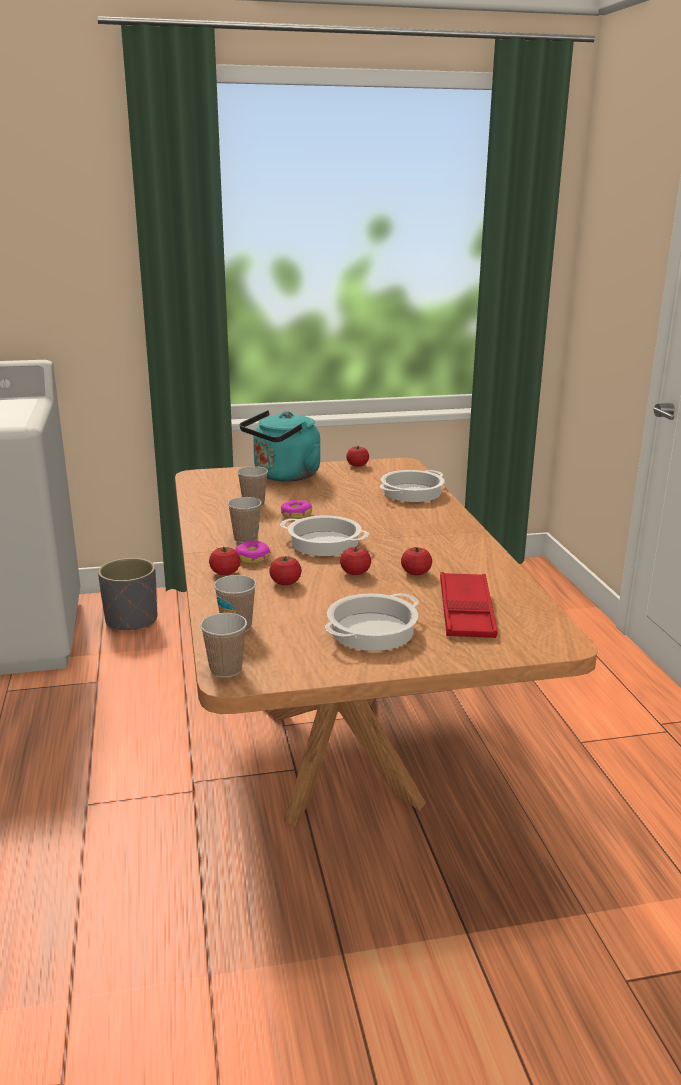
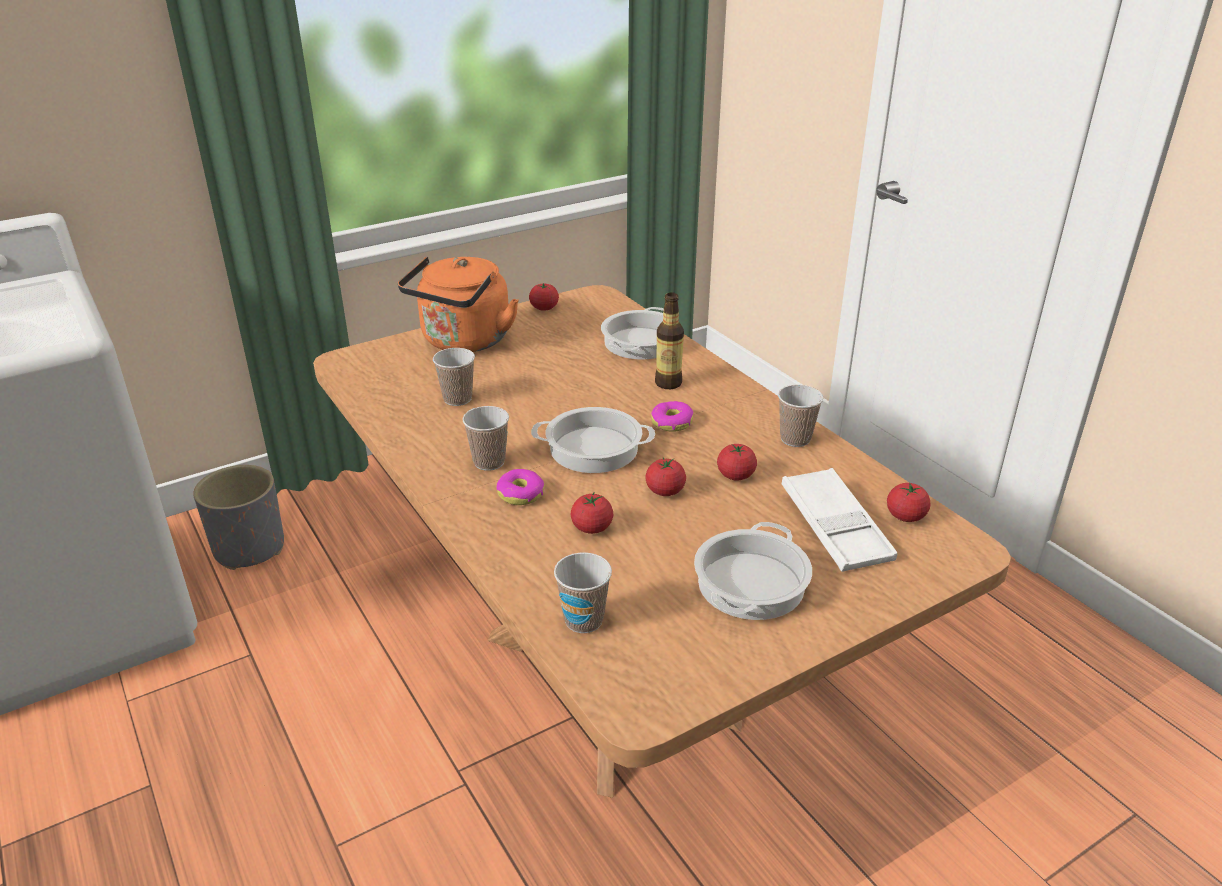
camera: 20 degrees left, 10 degrees up
(225, 572) = (503, 528): tomato -> tomato (905, 516)
(226, 670) = (621, 699): cup -> cup (795, 439)
(284, 476) = (463, 342): turquoise kettle -> orange kettle
(296, 514) = (524, 406): donut -> donut (671, 422)
(412, 517) = (668, 383): none -> bottle
(466, 612) = (835, 527): red tray -> white tray

